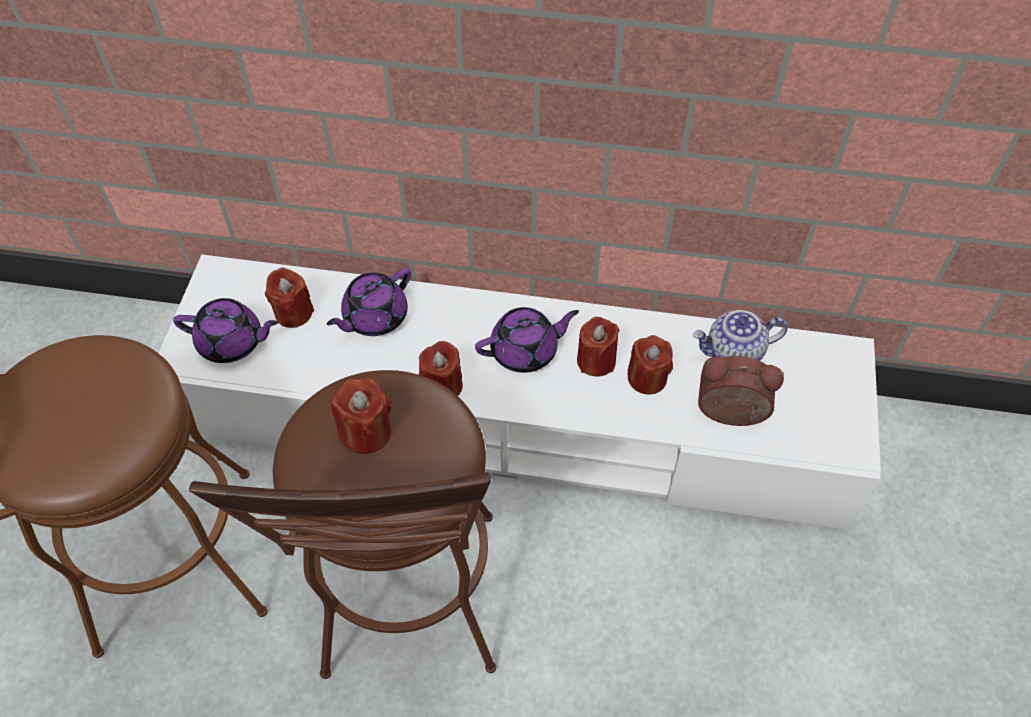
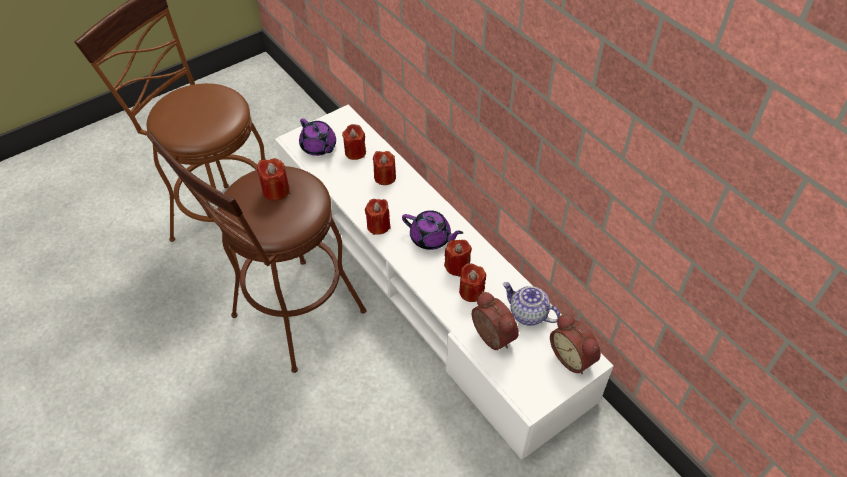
camera: 45 degrees right, 5 degrees down
(374, 317) = (385, 177): purple teapot -> red candle
(830, 362) = (573, 357): none -> alarm clock

